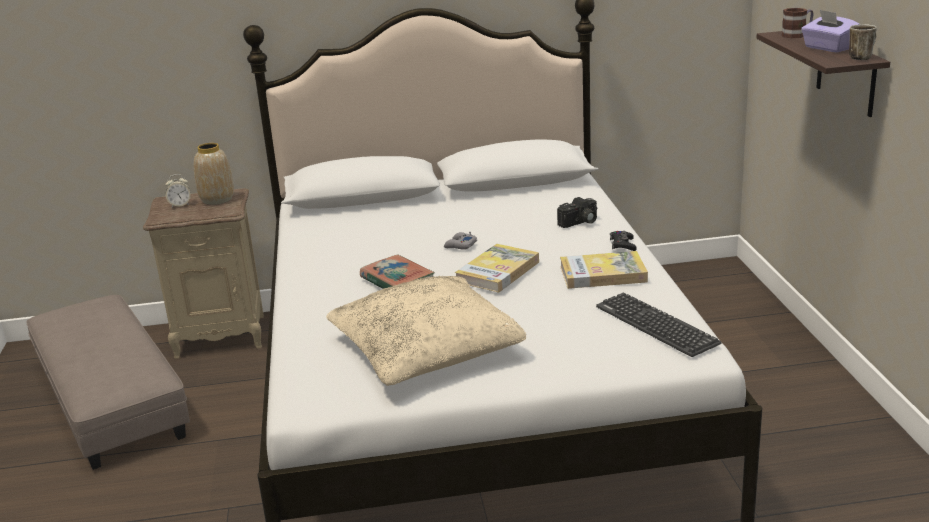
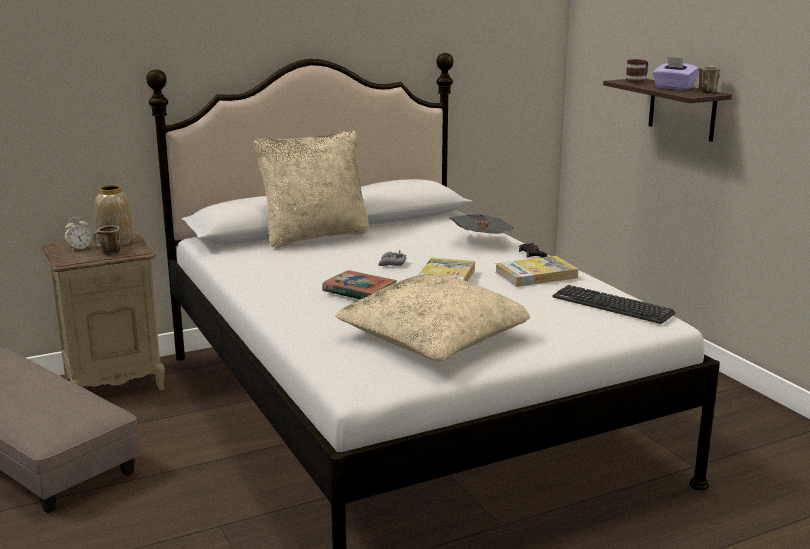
camera: 20 degrees left, 5 degrees down
(200, 212) = (107, 253): none -> mug
(411, 205) = (316, 238): none -> beige pillow
(580, 223) = (482, 241): camera -> newspaper

